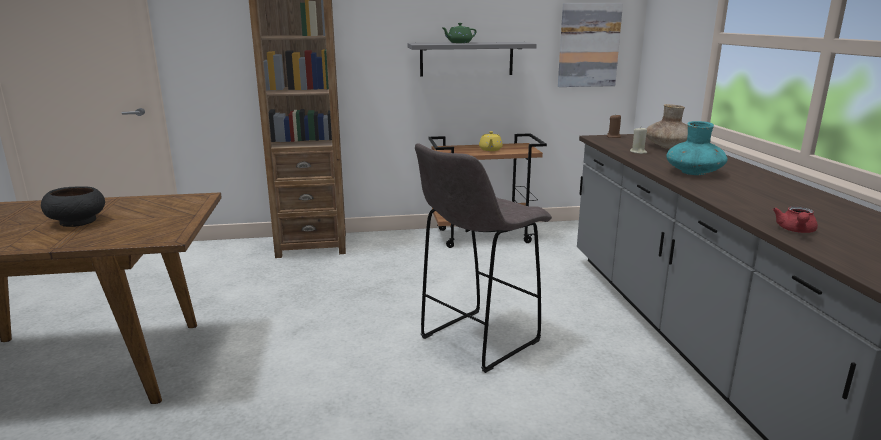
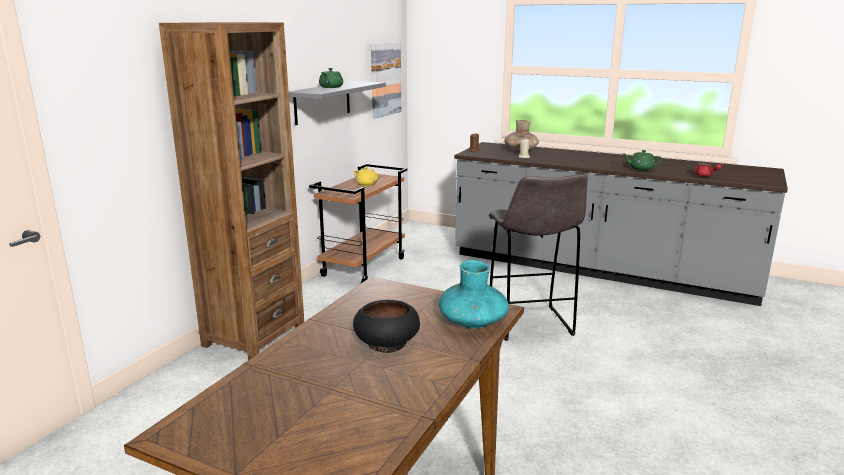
camera: 55 degrees left, 0 degrees up
(694, 172) = (587, 161): turquoise vase -> turquoise vase (473, 322)
(729, 196) = (640, 168): none -> green teapot

